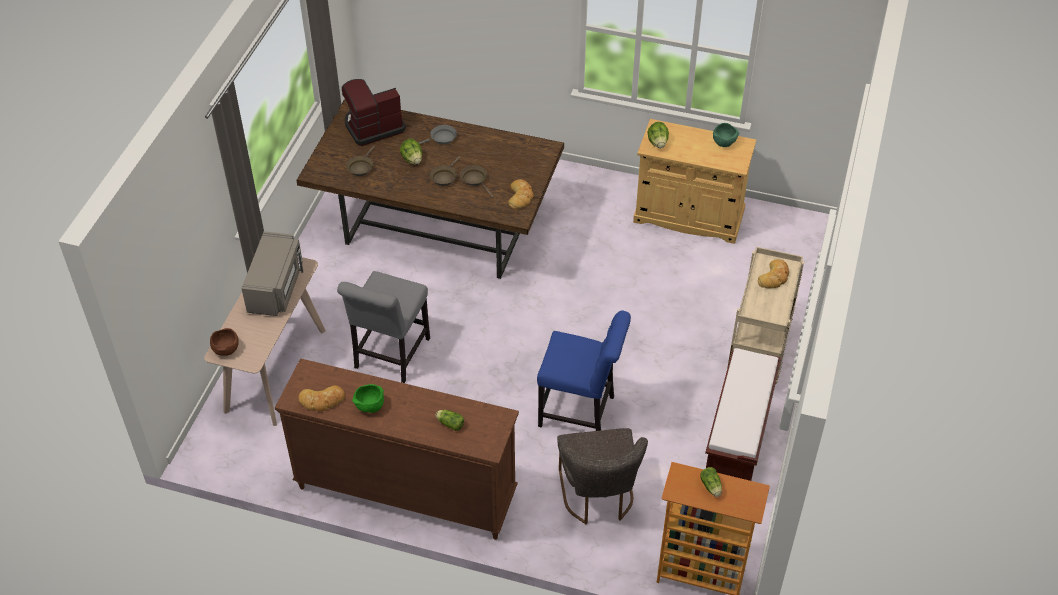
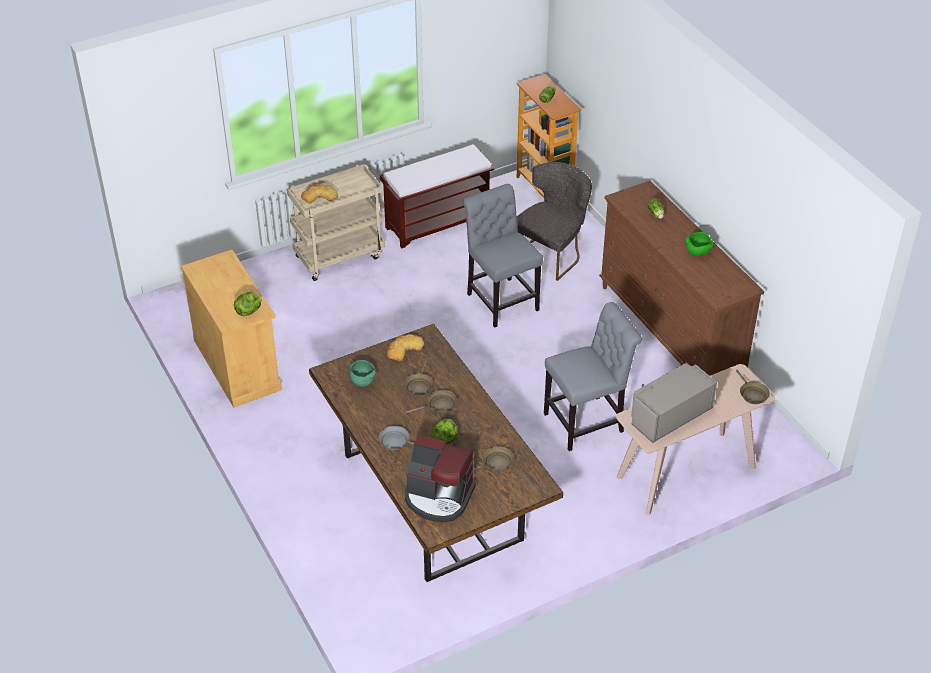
camera: 135 degrees left, 5 degrees down
(226, 349) = (752, 394): brown bowl -> brown frying pan
(322, 401) = (727, 275): bread -> none
(581, 412) = (500, 300): blue chair -> grey chair
(724, 143) = (206, 278): green bowl -> green bowl (362, 381)

